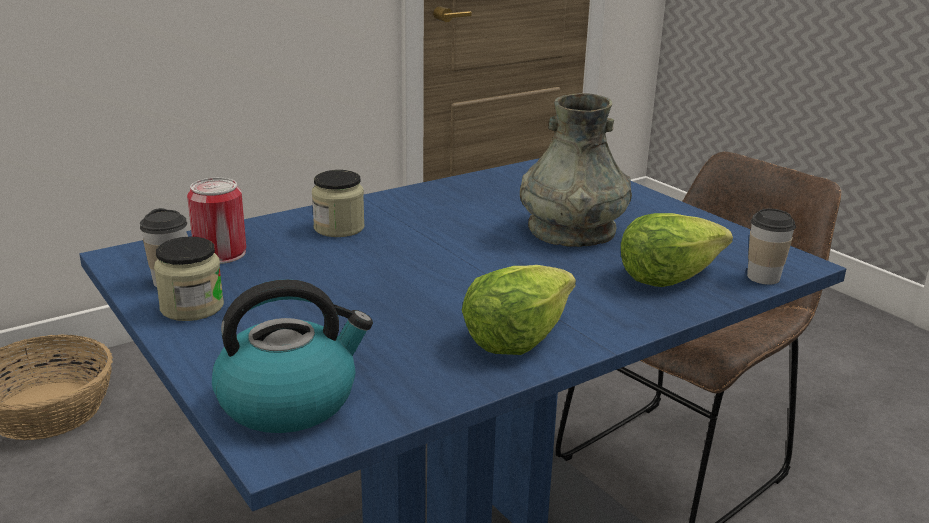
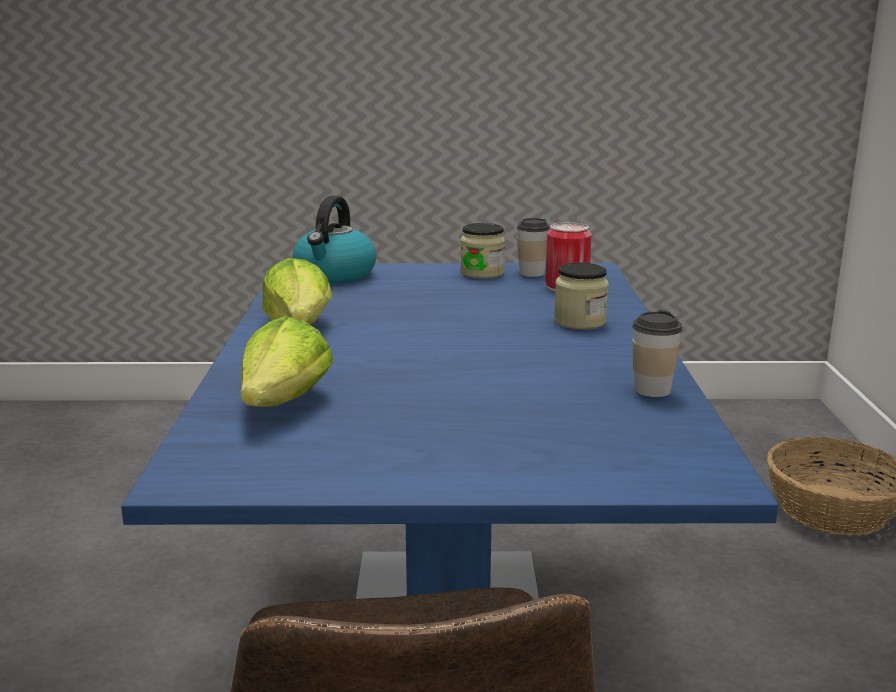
camera: 125 degrees right, 5 degrees down
(571, 229) = (451, 401): grey vase -> none
(763, 277) = (199, 443): cup -> cup (652, 390)

